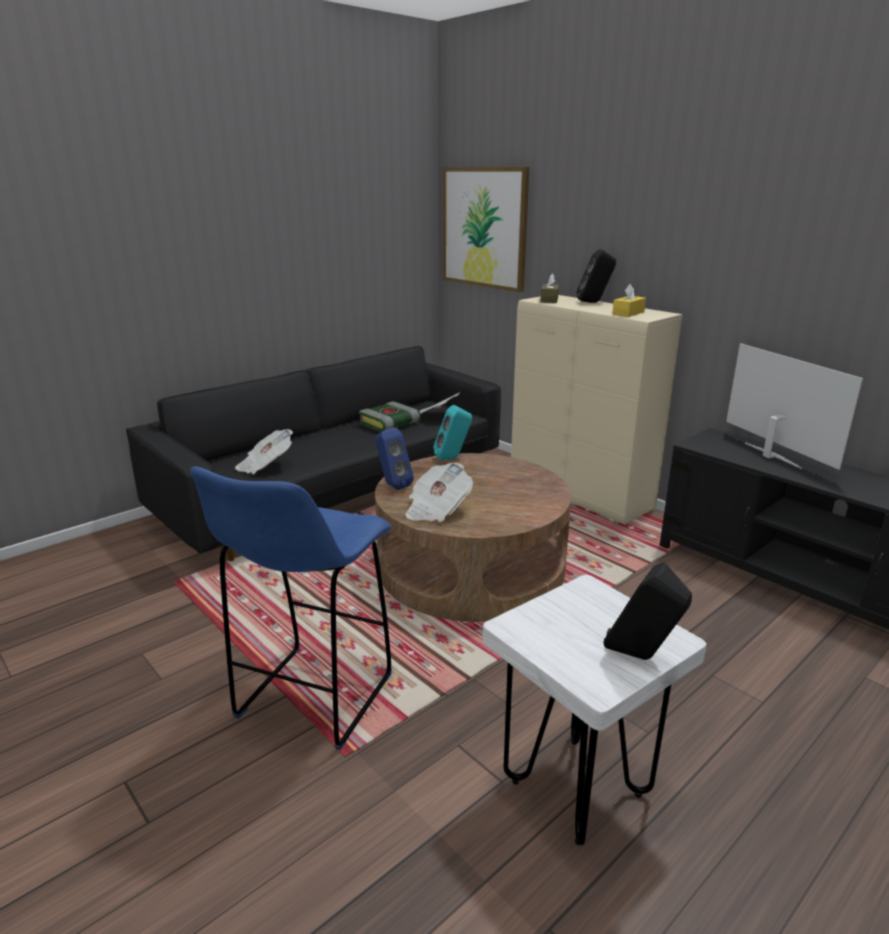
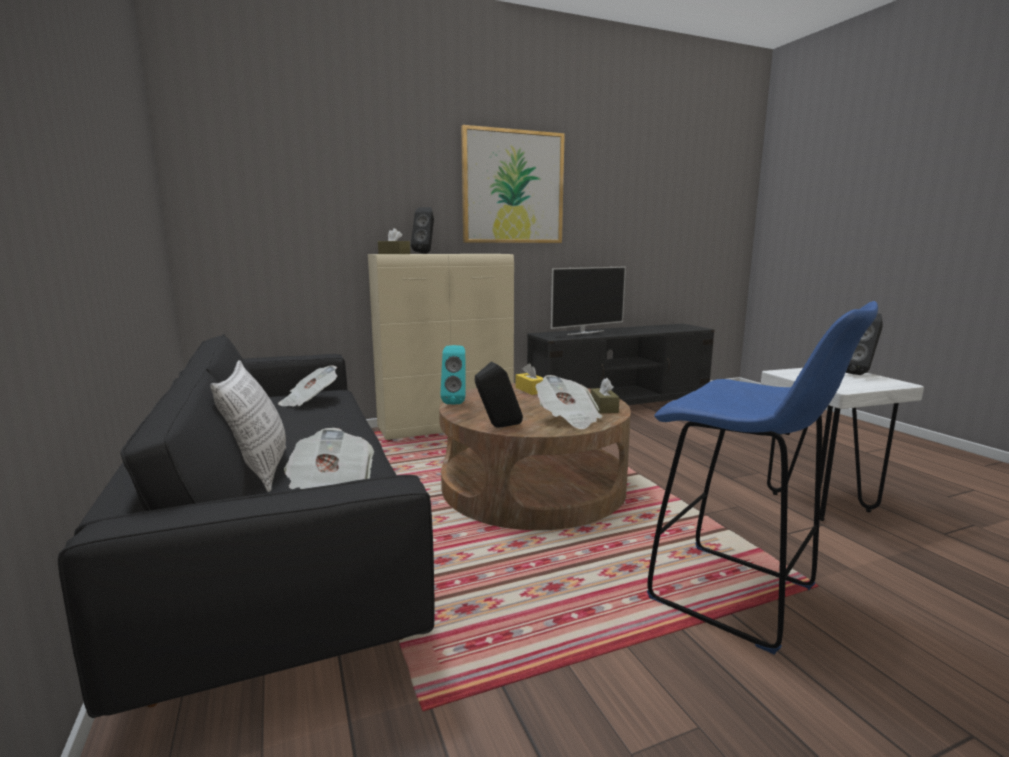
camera: 70 degrees left, 10 degrees down
(292, 442) = (260, 470): none -> pillow
(389, 424) = (296, 419): book -> none
(392, 485) = (497, 427): blue speaker -> black speaker
(484, 228) = (253, 193): picture -> picture (513, 187)
(490, 522) = (604, 408): none -> brown tissue box
(628, 313) = (479, 253): yellow tissue box -> yellow tissue box (530, 390)
(771, 456) = (585, 332): television -> television turned 150 degrees clockwise

